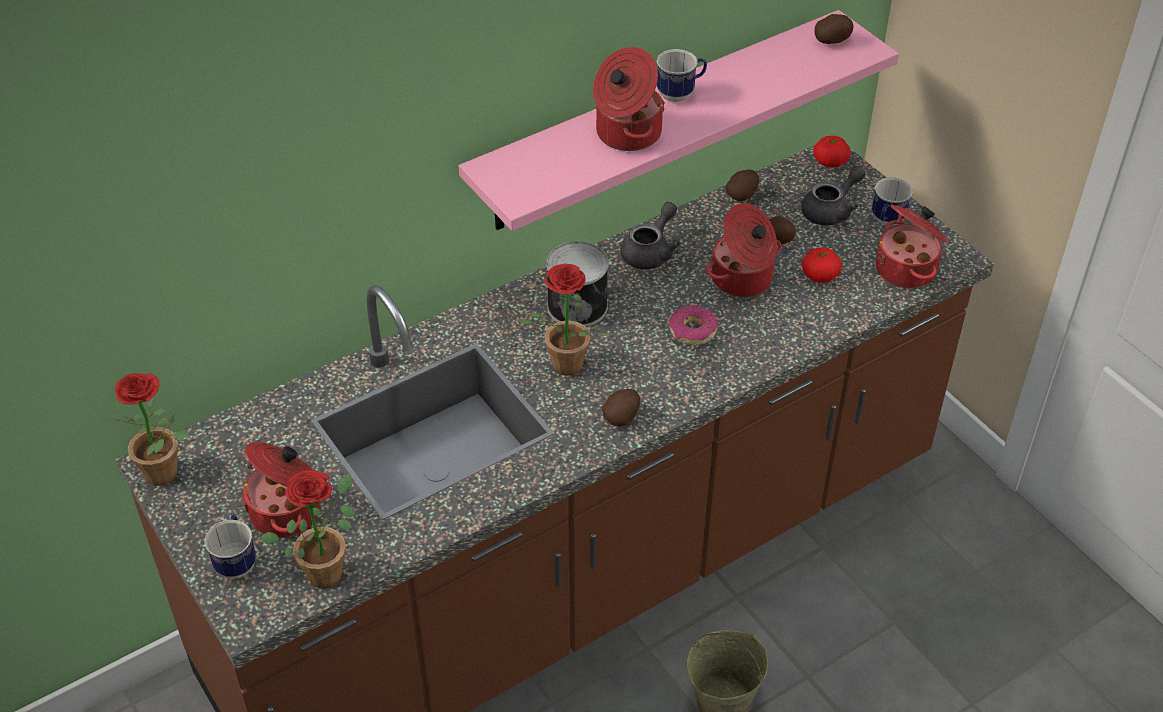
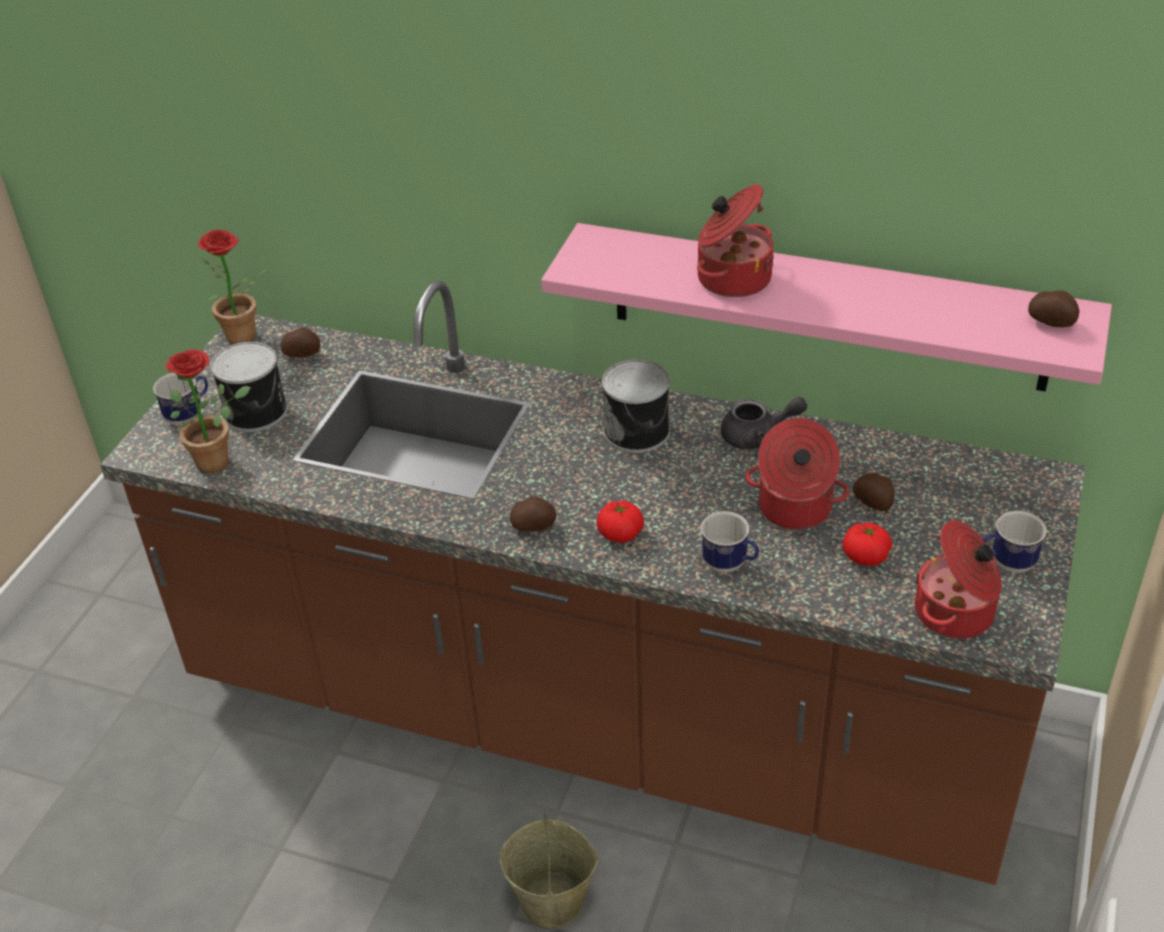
camera: 55 degrees right, 5 degrees down
(288, 511) = (257, 411): cooking pot -> can
(562, 368) = (553, 462): potted plant -> none
(680, 94) = (831, 278): mug -> mug (730, 565)
(692, 331) = (687, 513): donut -> none
(742, 195) = (909, 451): potato -> potato (303, 354)
(830, 161) = (1040, 481): tomato -> tomato (620, 533)
(831, 210) = (969, 518): grey teapot -> none

